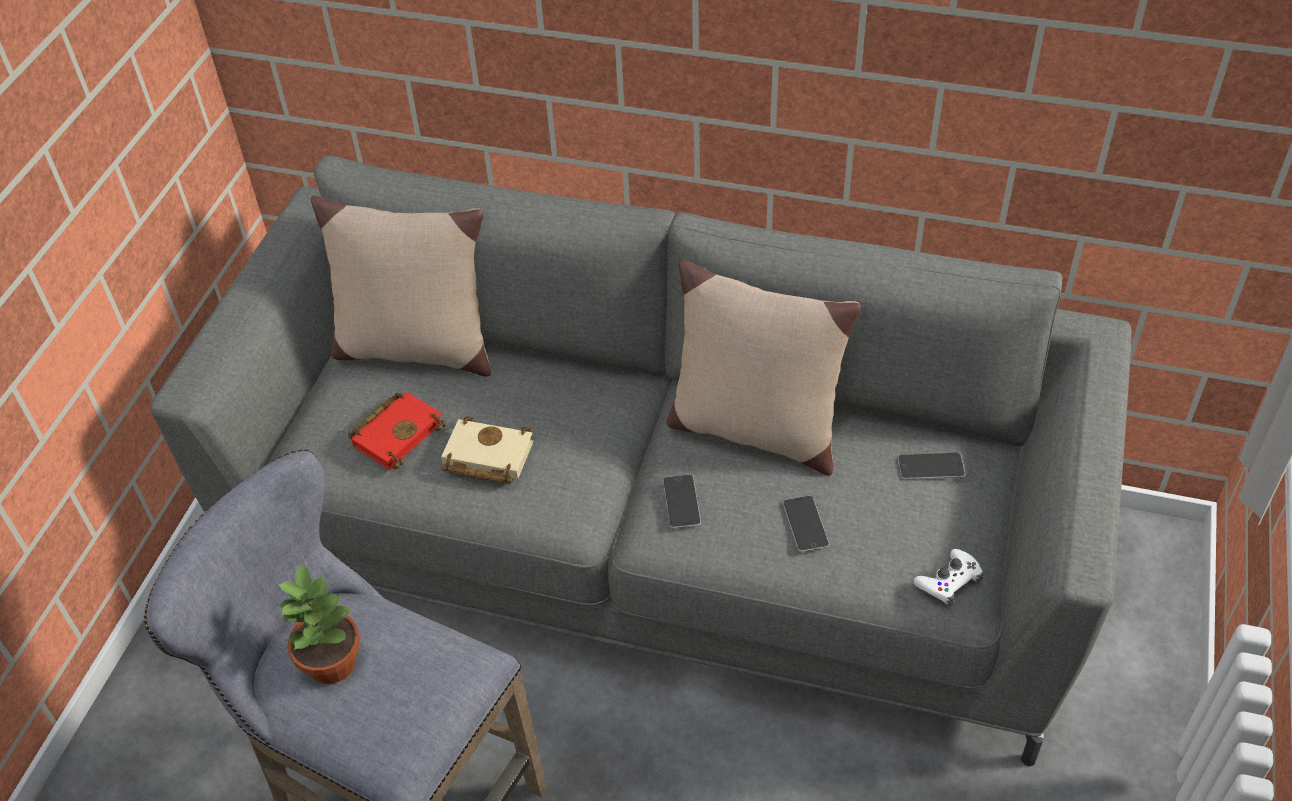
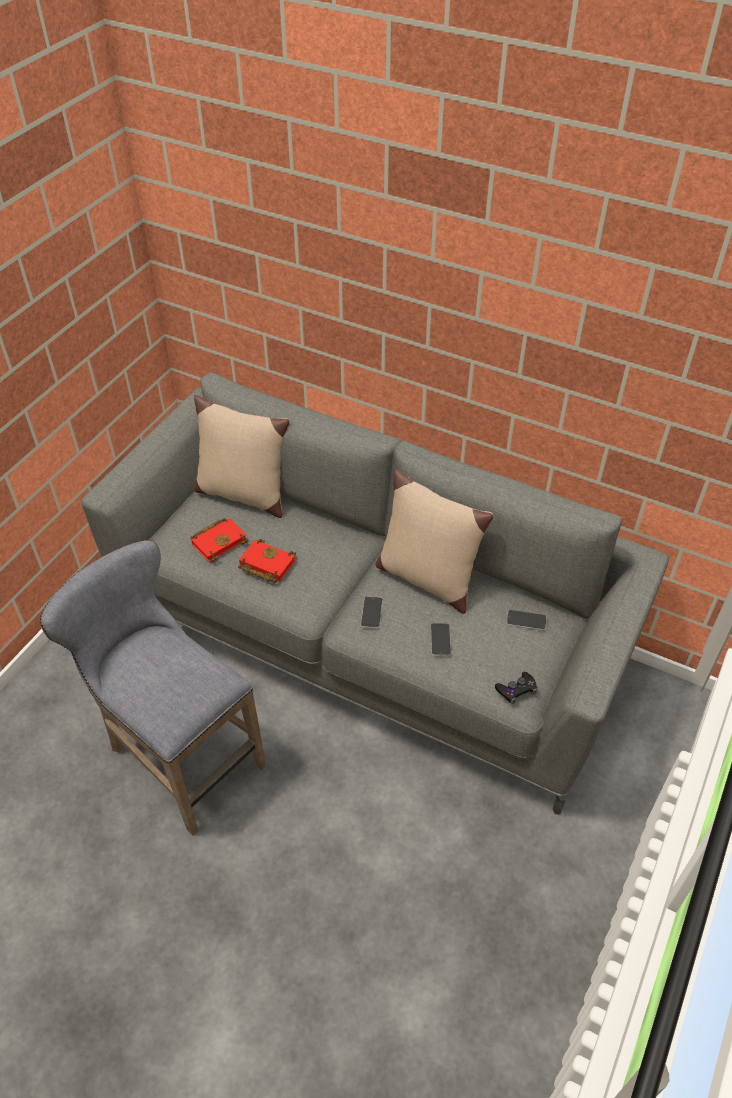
camera: 10 degrees right, 0 degrees up
(331, 661) = (145, 663): potted plant -> none
(485, 457) = (265, 564): beige book -> red book
(949, 581) = (516, 690): white game controller -> black game controller

